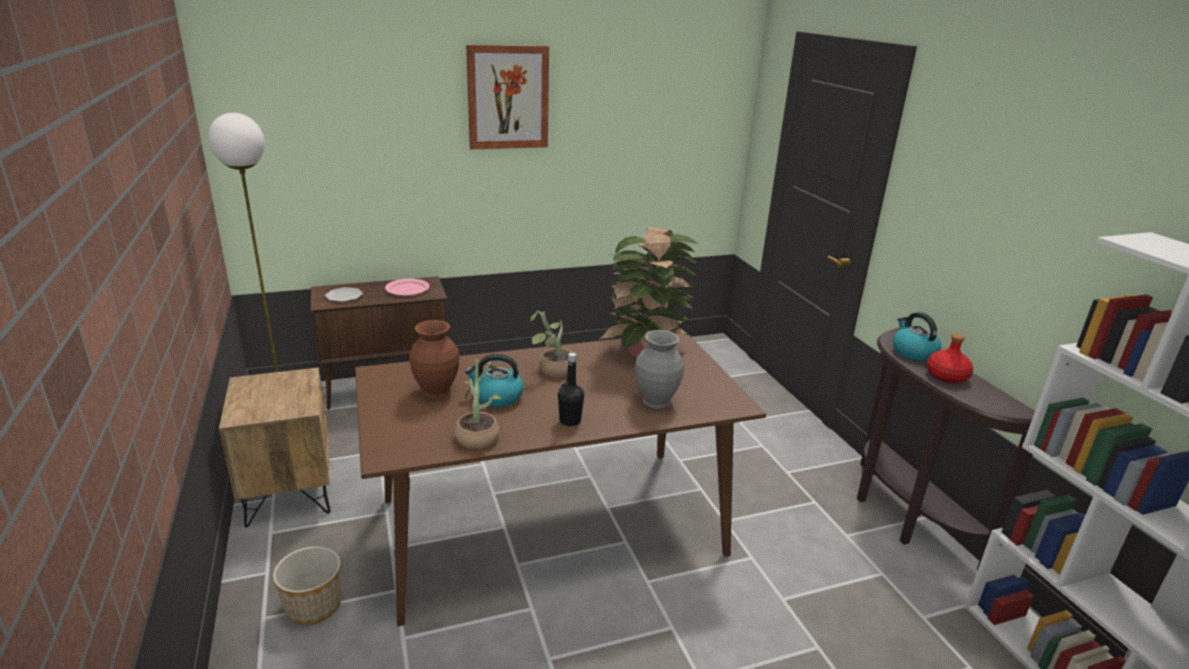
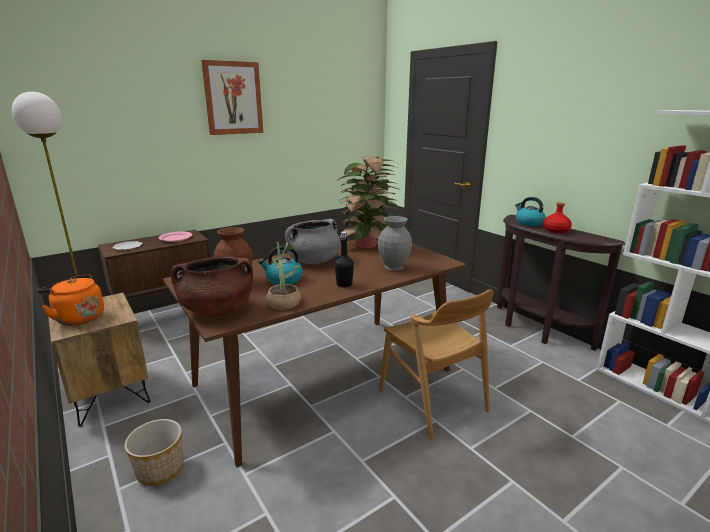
camera: 15 degrees left, 5 degrees down
(256, 398) = (78, 318): none -> orange kettle
(394, 433) = (217, 310): none -> brown cooking pot
(552, 370) = (313, 261): potted plant -> grey cooking pot
(682, 598) = (432, 401): none -> brown chair

